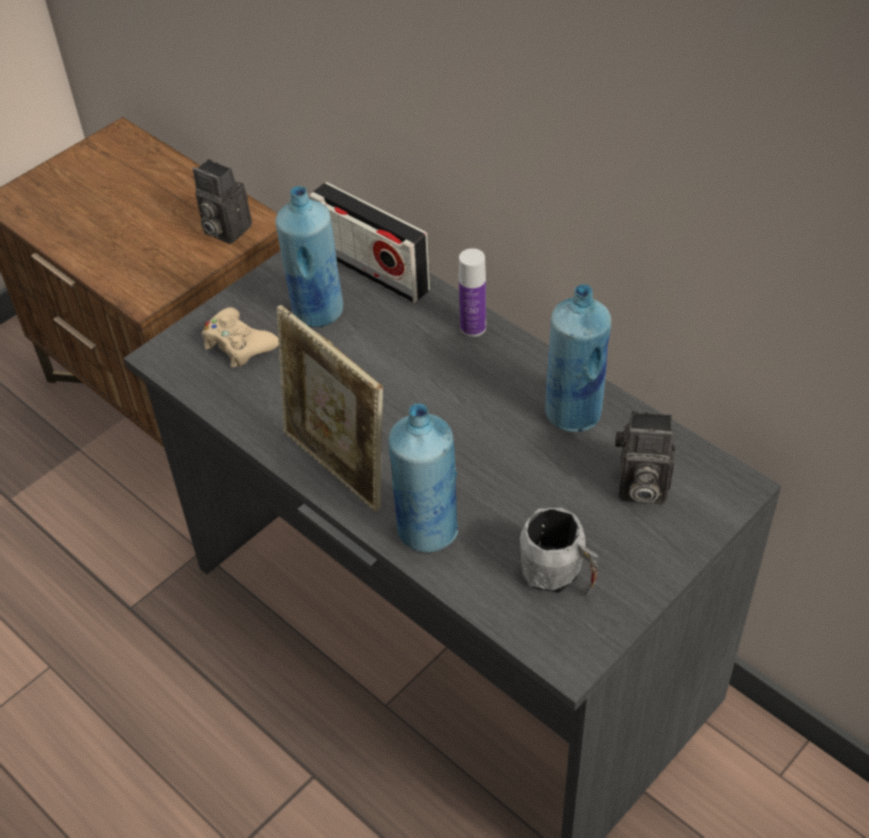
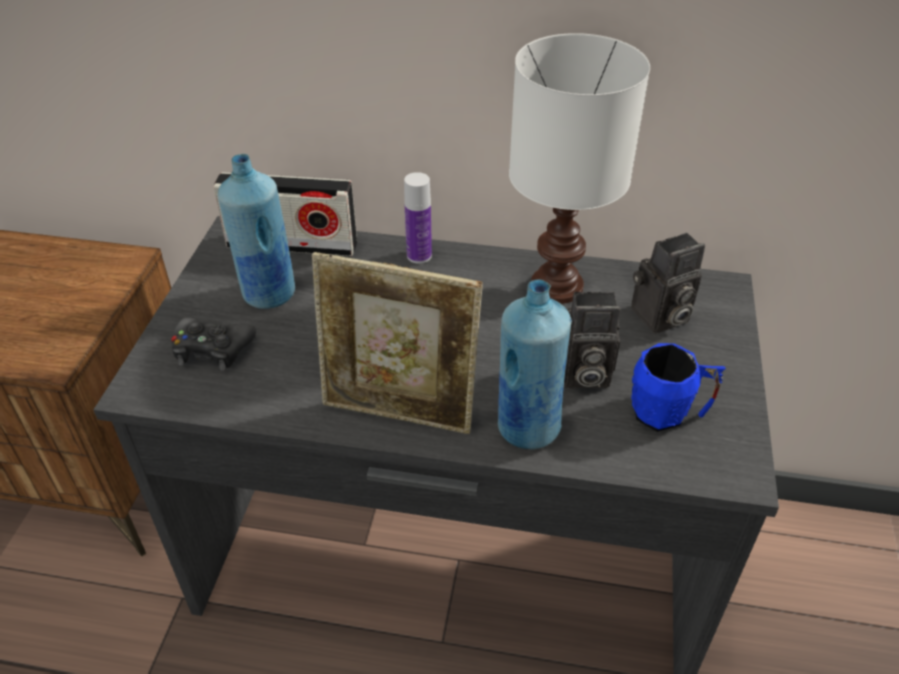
camera: 35 degrees left, 5 degrees down
(224, 229) = (97, 275): camera -> camera (581, 374)
(238, 345) = (212, 349): beige game controller -> black game controller
(559, 577) = (668, 413): grey mug -> blue mug
(574, 413) = (558, 286): blue bottle -> white table lamp

